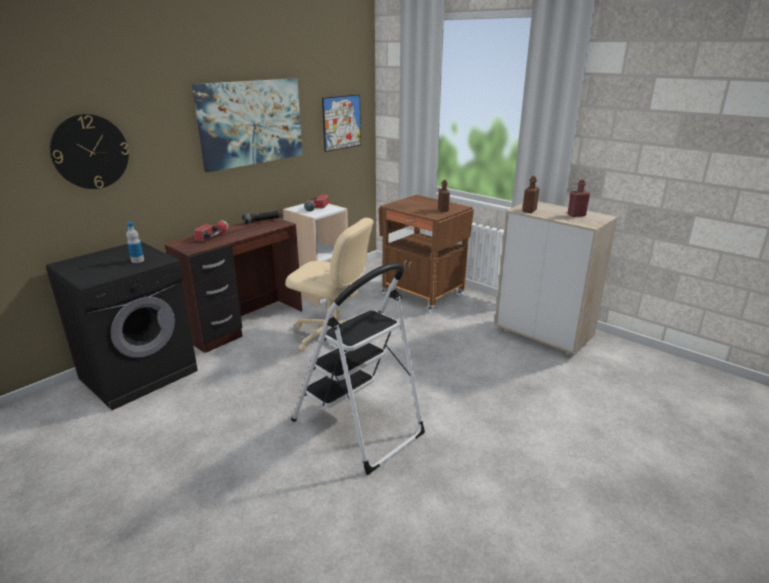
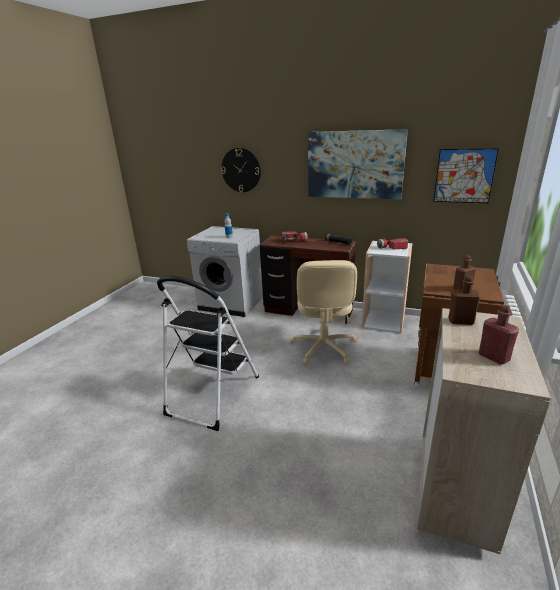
camera: 70 degrees right, 0 degrees up
(140, 376) = (231, 304): black washing machine -> white washing machine

